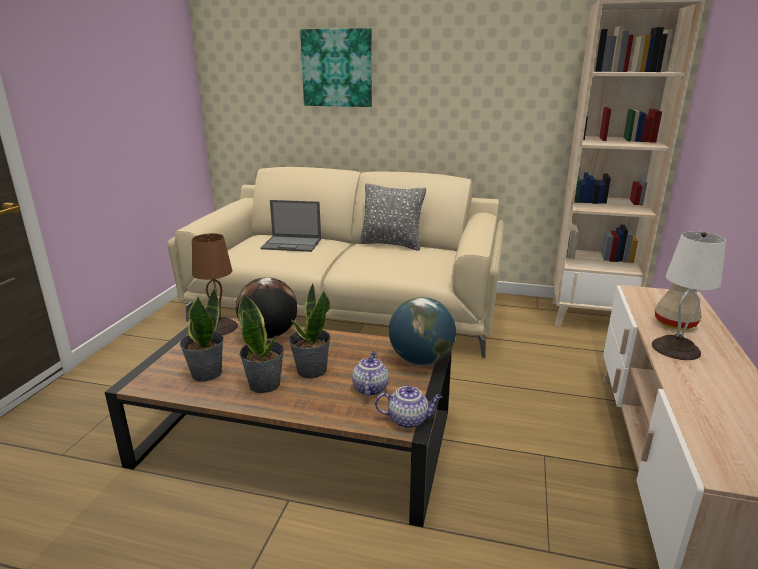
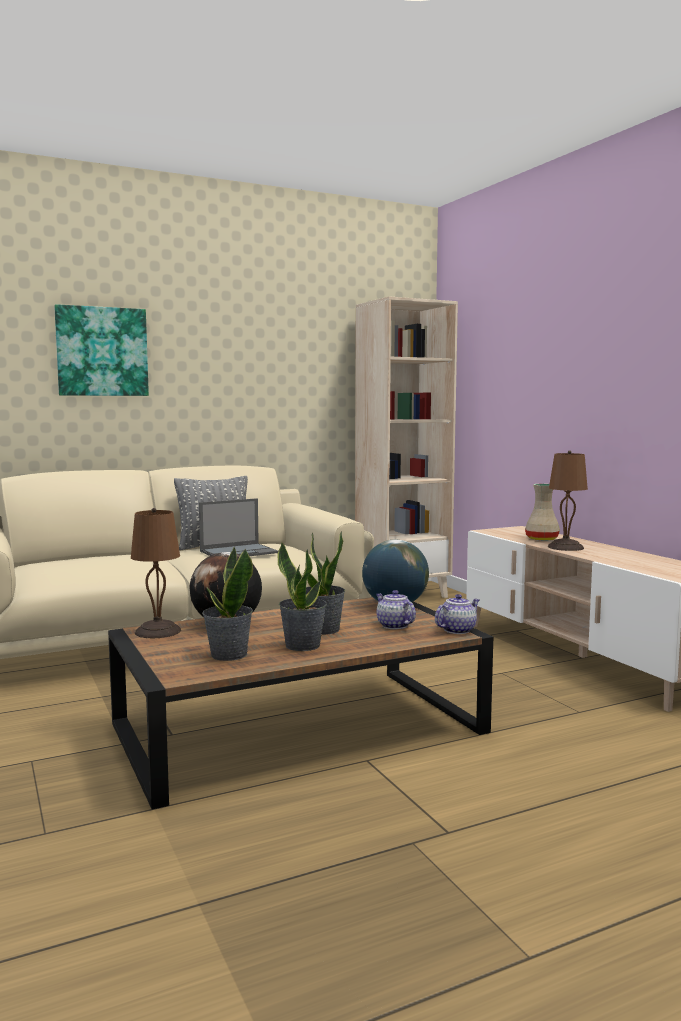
camera: 40 degrees left, 15 degrees down
(292, 244) = (105, 559): laptop -> laptop (239, 552)
(677, 349) = (566, 547): white table lamp -> brown table lamp

